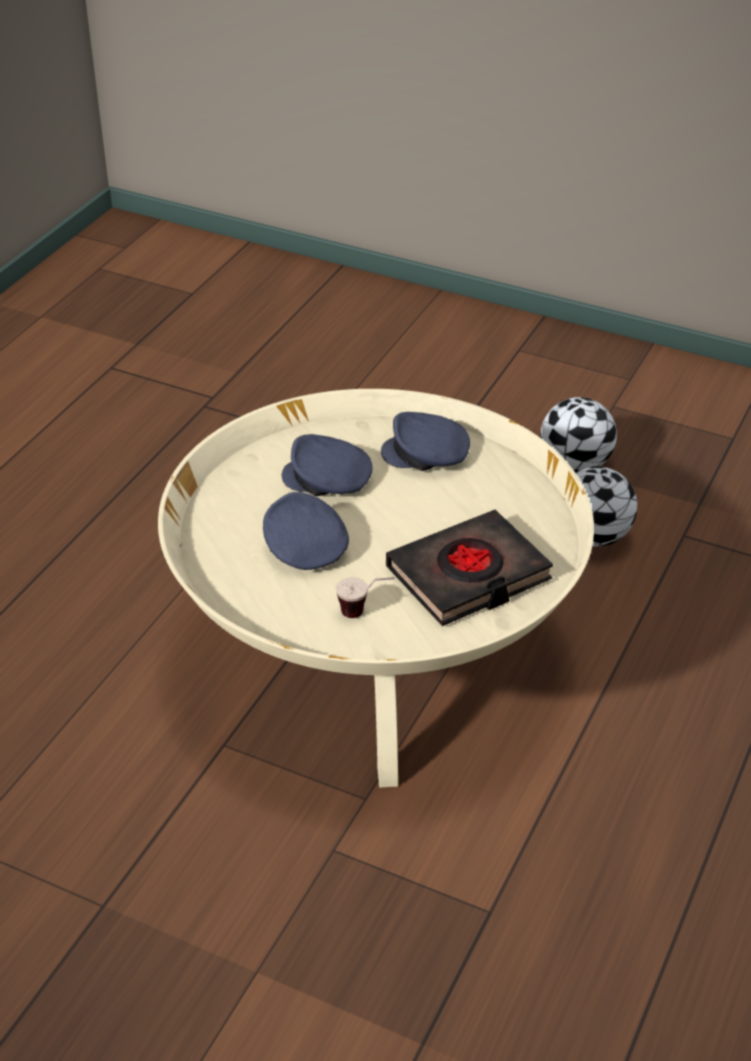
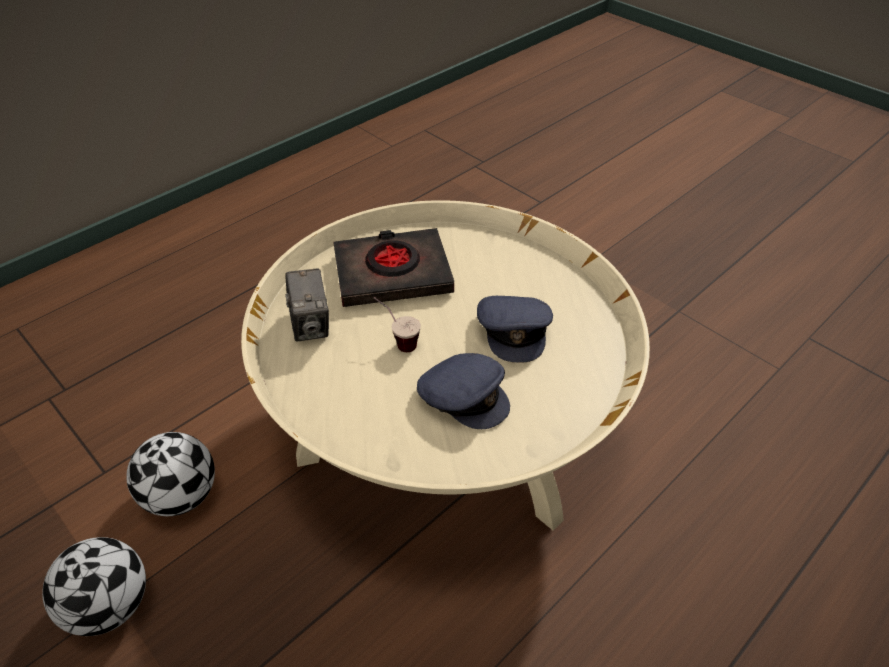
camera: 160 degrees left, 5 degrees up
(365, 613) = (487, 265): cup -> cup (397, 341)
(426, 455) = (350, 400): grey cap -> none
(513, 503) = (311, 325): none -> camera

